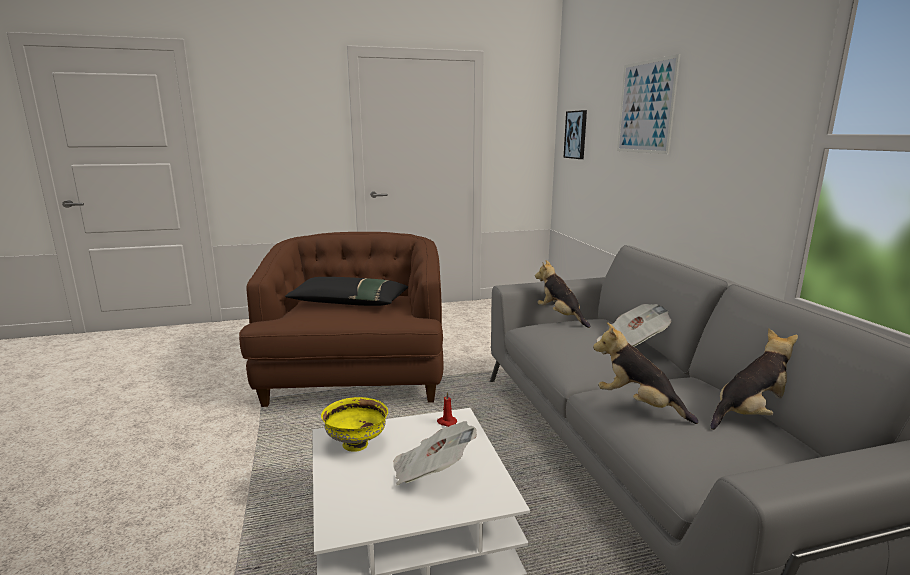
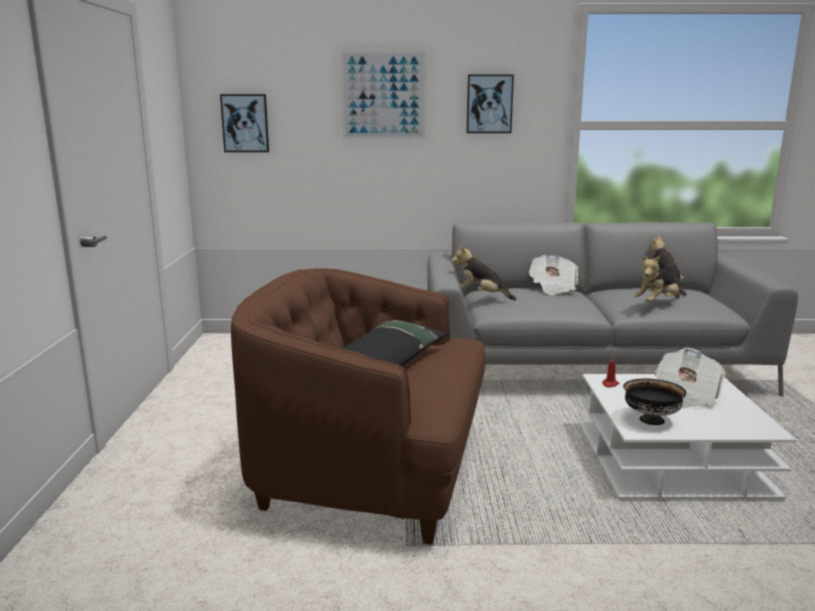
camera: 75 degrees left, 0 degrees up
(356, 444) = (650, 420): yellow bowl -> black bowl
(560, 316) = (481, 296): plush toy -> plush toy turned 45 degrees clockwise
(725, 112) = (489, 104): none -> picture

